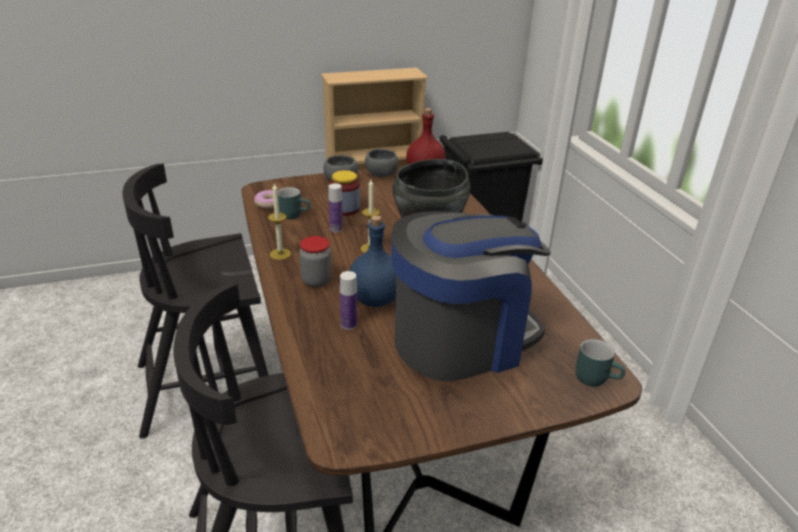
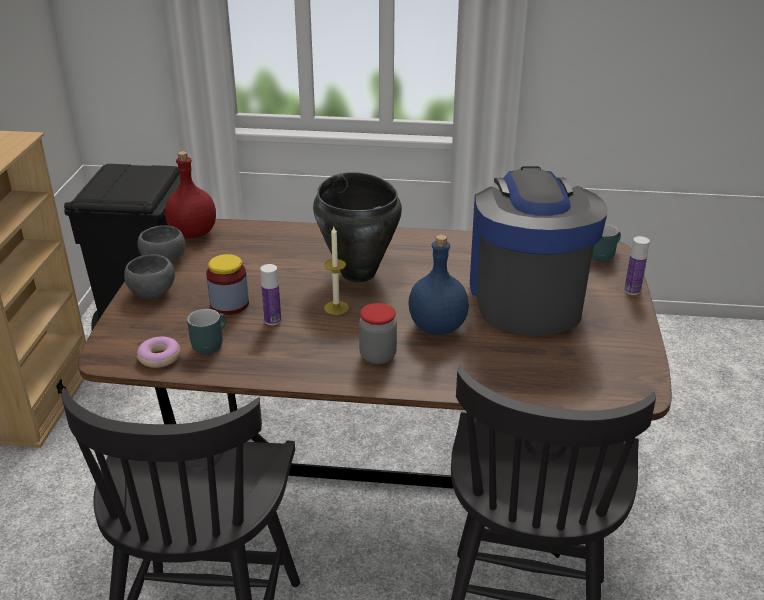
camera: 65 degrees left, 0 degrees up
(280, 254) = (301, 371): candle -> none
(349, 324) = (472, 352): bottle -> bottle (632, 290)

